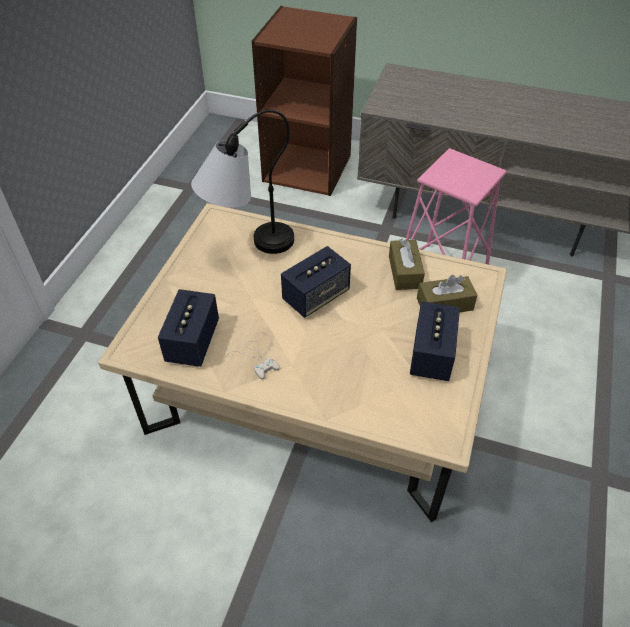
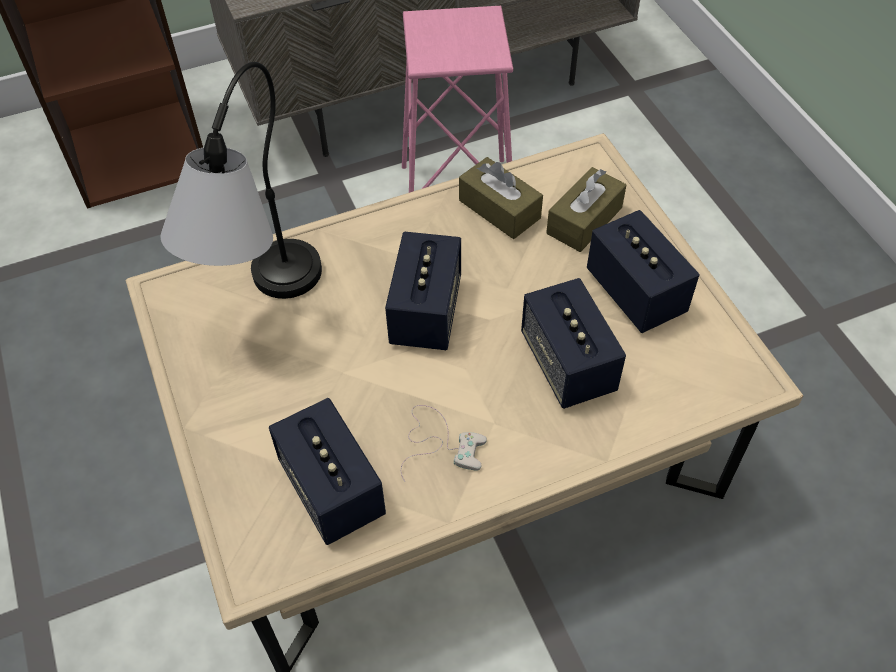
camera: 40 degrees left, 5 degrees up
(357, 364) = (567, 364): none -> speaker

